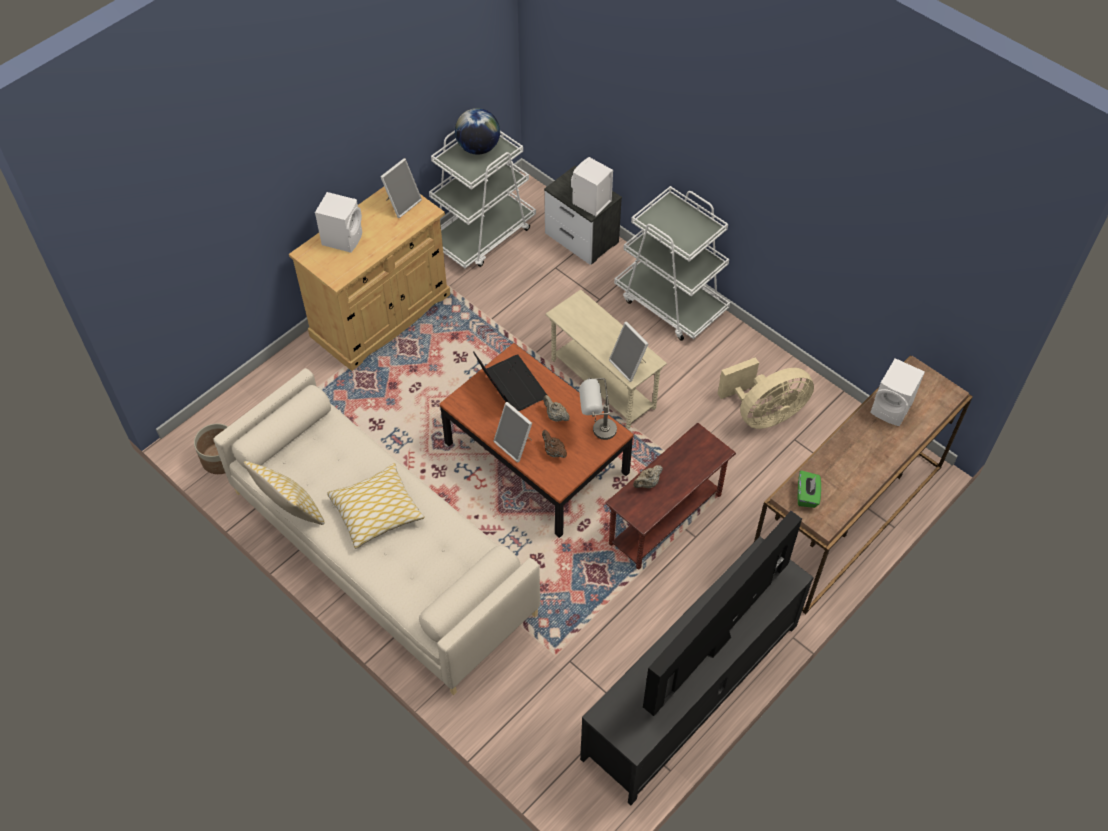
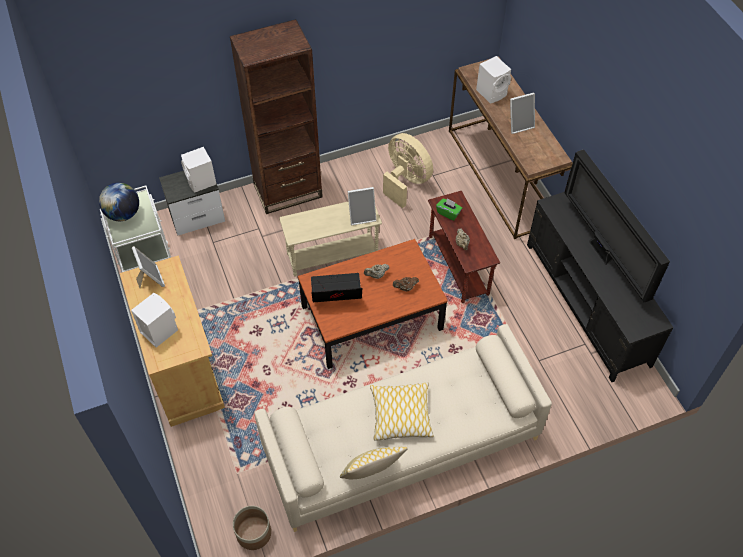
camera: 65 degrees left, 0 degrees up
(515, 445) = (388, 308): picture frame -> picture frame (519, 124)
(596, 431) = (401, 257): grey table lamp -> none
(671, 303) = (288, 191): white cart -> brown bookcase
(764, 414) = (406, 182): beige fan -> beige fan turned 45 degrees counterclockwise
(807, 495) = (535, 157): green tissue box -> green tissue box (448, 213)

